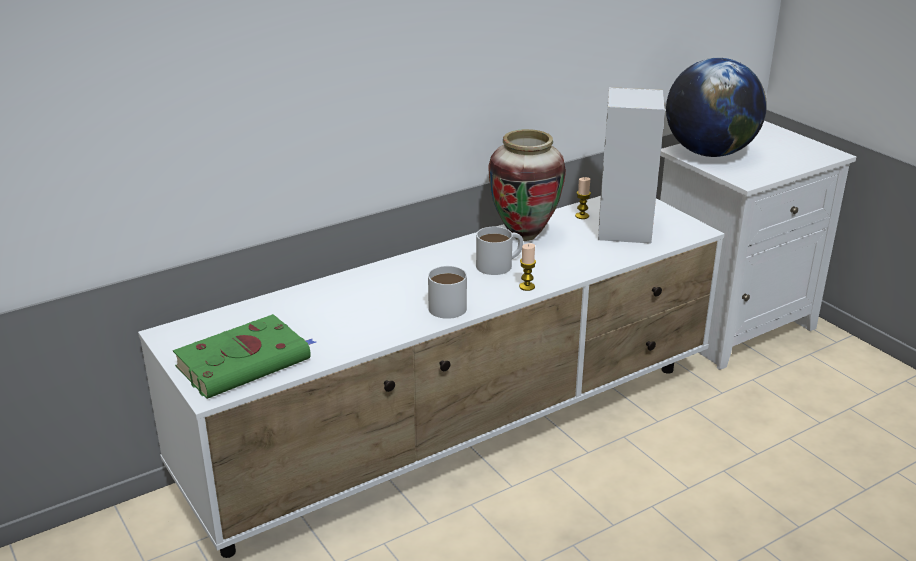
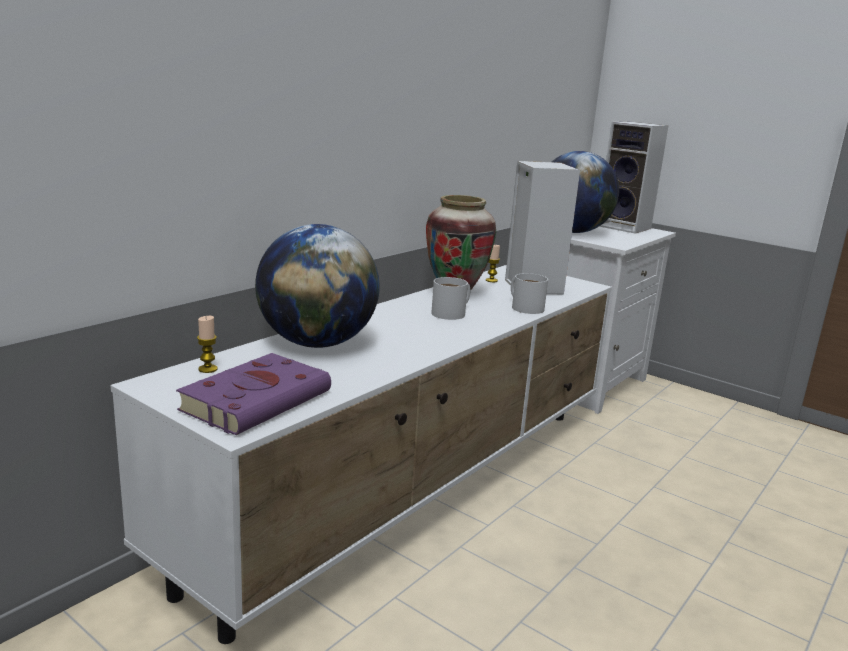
camera: 20 degrees left, 10 degrees down
(246, 362) = (259, 399): green book -> purple book
(335, 297) = (317, 343): none -> globe
(446, 304) = (429, 341): white mug -> white mug (523, 306)
(527, 287) = (490, 325): candle -> candle (208, 369)
(793, 145) = (626, 227): none -> speaker

